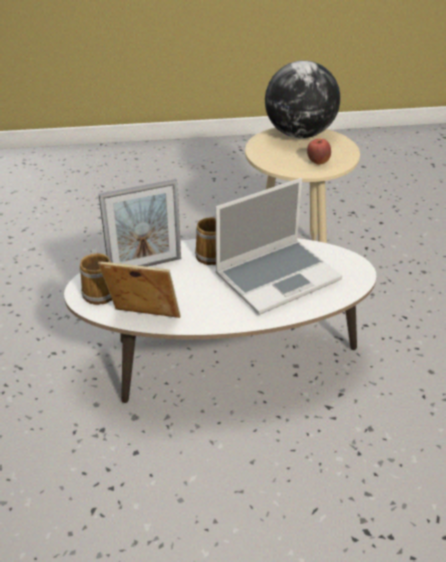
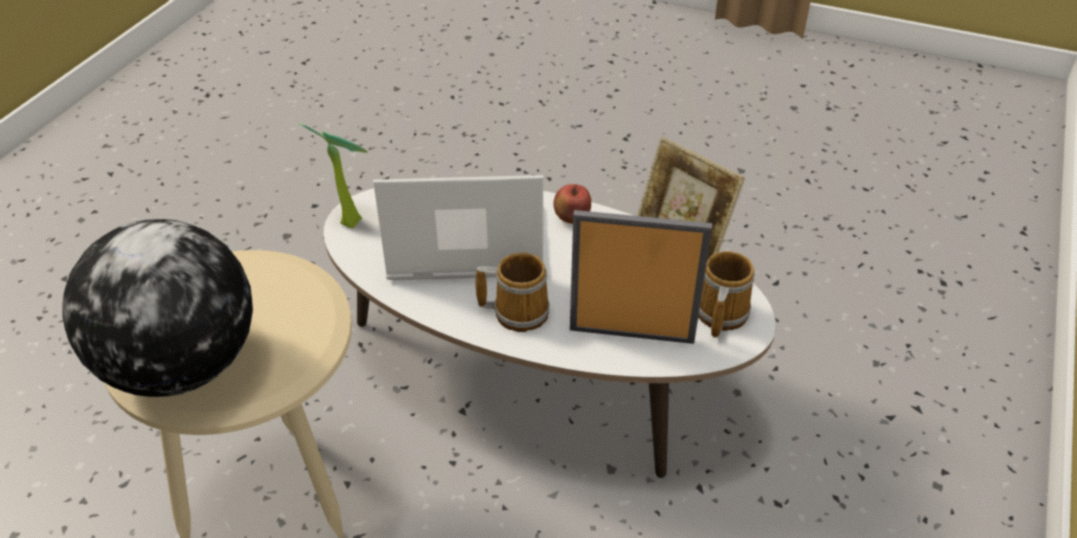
camera: 150 degrees left, 5 degrees up
(318, 162) = (253, 276): apple -> apple (572, 219)
(356, 266) = (350, 219): none -> potted plant

